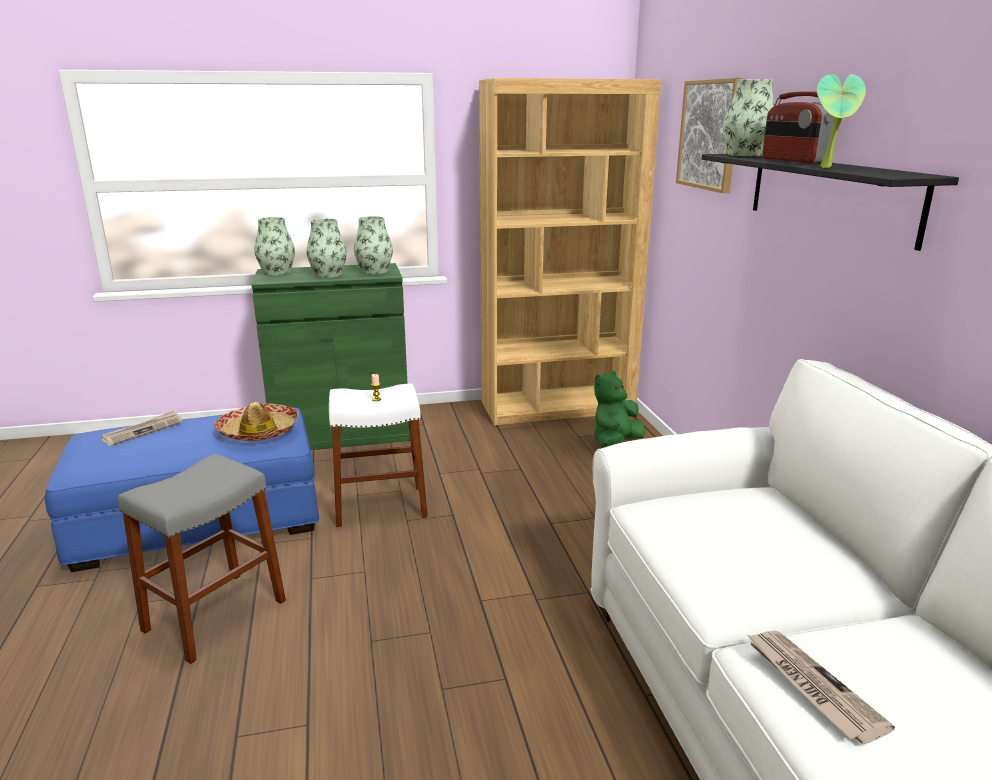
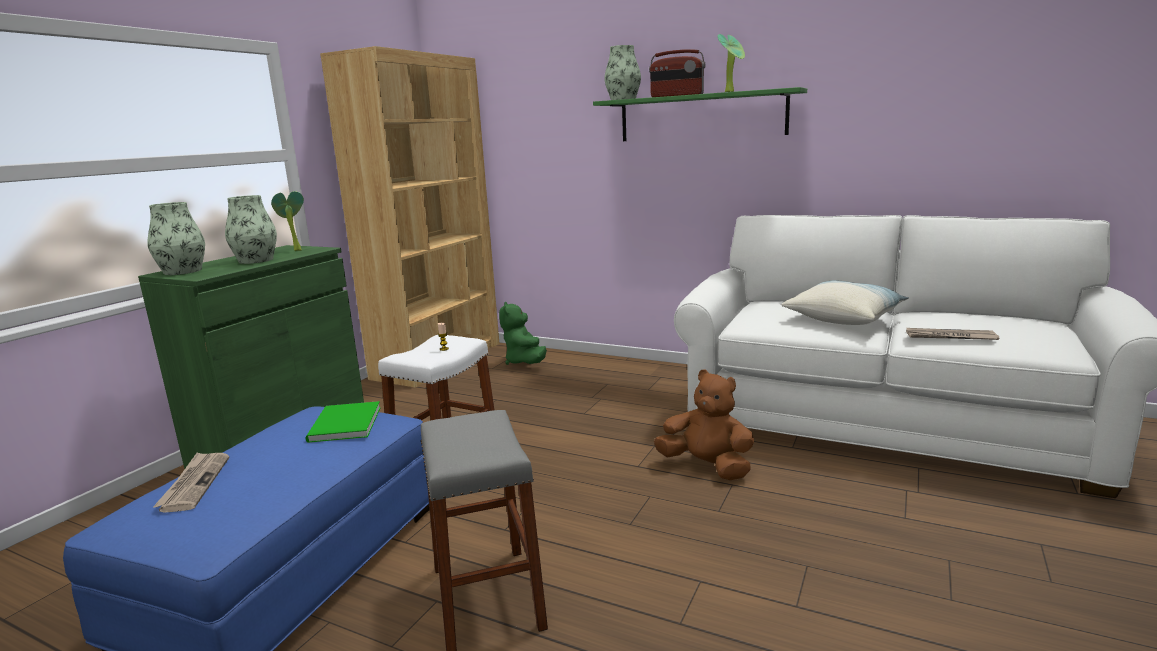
camera: 50 degrees left, 5 degrees down
(258, 431) = (342, 425): hat -> green book
(374, 271) = (295, 250): vase -> potted plant
(525, 646) = (707, 467): none -> brown plush toy
(709, 135) = (553, 95): picture -> none
(772, 569) = (844, 318): none -> pillow
(829, 195) = (701, 117): black shelf -> green shelf

